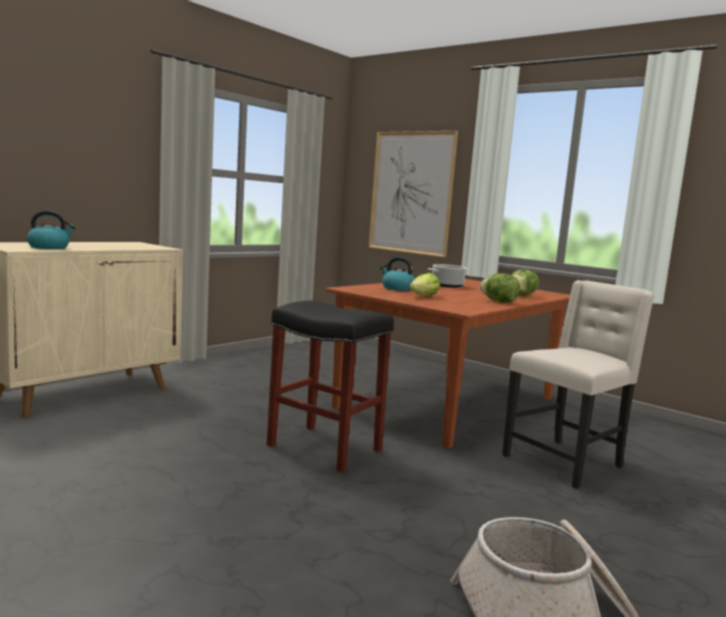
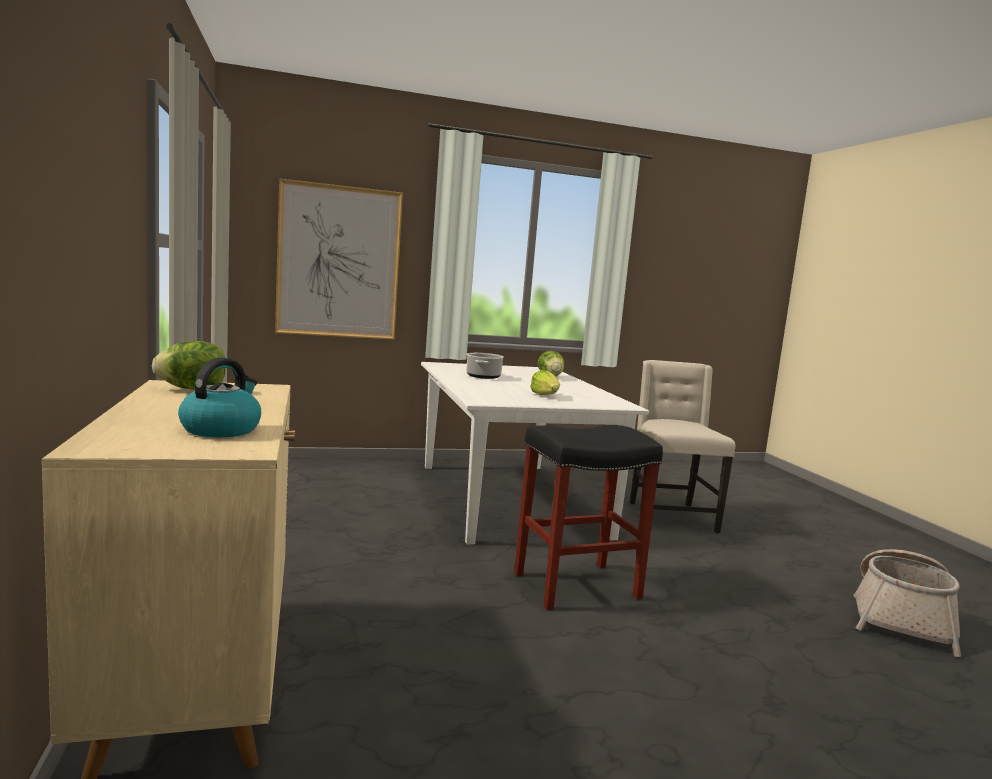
camera: 55 degrees left, 0 degrees up
(397, 288) = (492, 390): kettle -> none
(448, 402) = (508, 499): brown dining table -> white dining table
(499, 302) = (583, 388): lettuce -> lettuce (192, 389)

